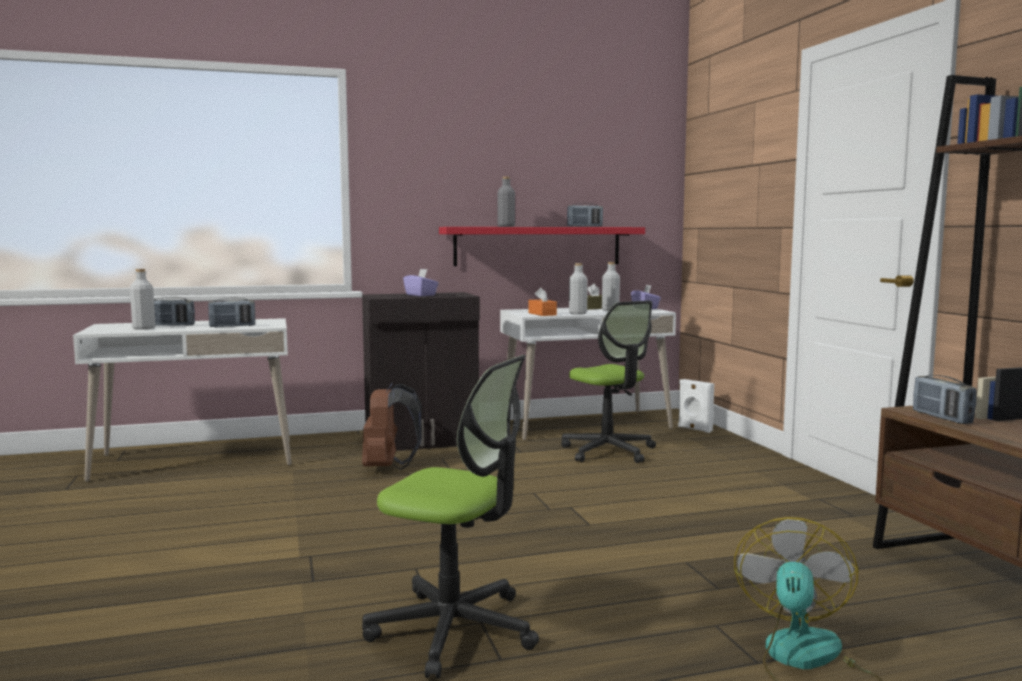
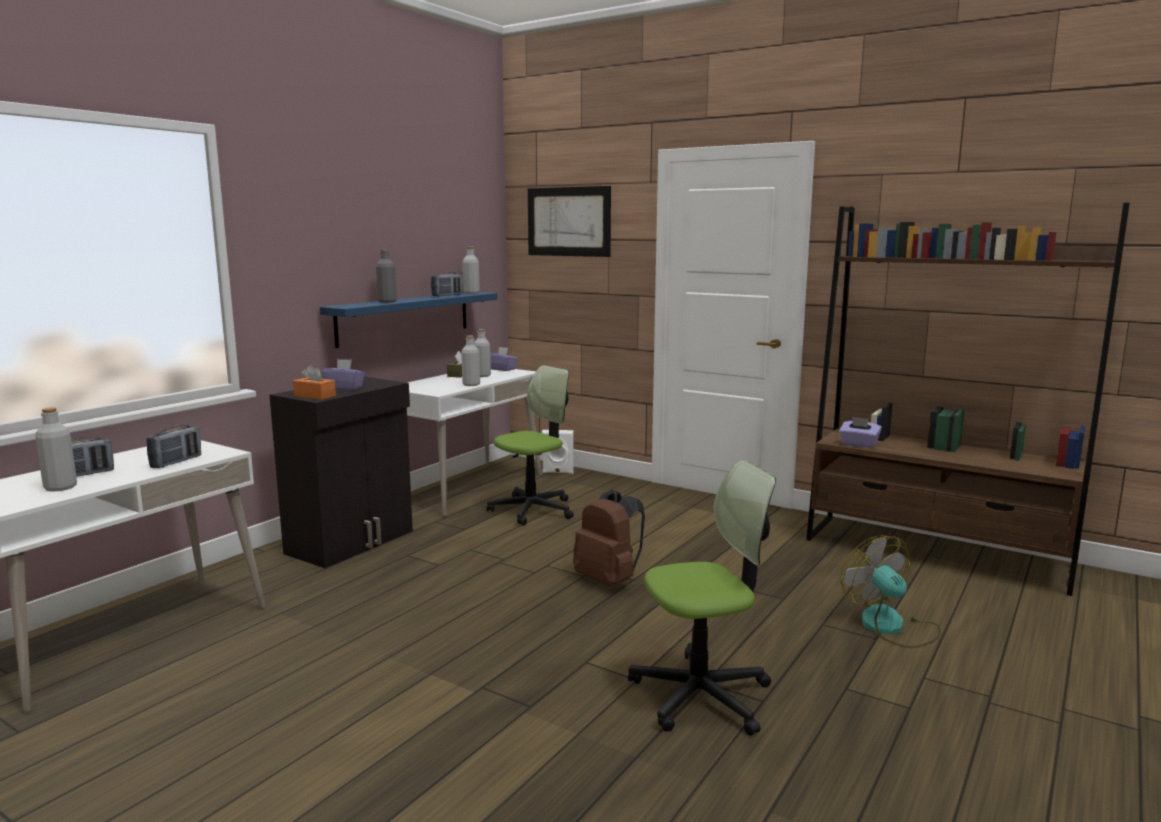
camera: 40 degrees left, 5 degrees up
(388, 467) = (375, 579): brown backpack -> brown backpack (609, 580)
(538, 246) = (405, 317): red shelf -> blue shelf
(542, 314) = (443, 389): orange tissue box -> orange tissue box (314, 396)
(608, 451) = (532, 510): office chair -> office chair turned 60 degrees counterclockwise
(618, 226) = (471, 293): none -> grey bottle
(728, 149) = (568, 221): none -> picture
(941, 418) = (858, 444): radio -> purple tissue box

